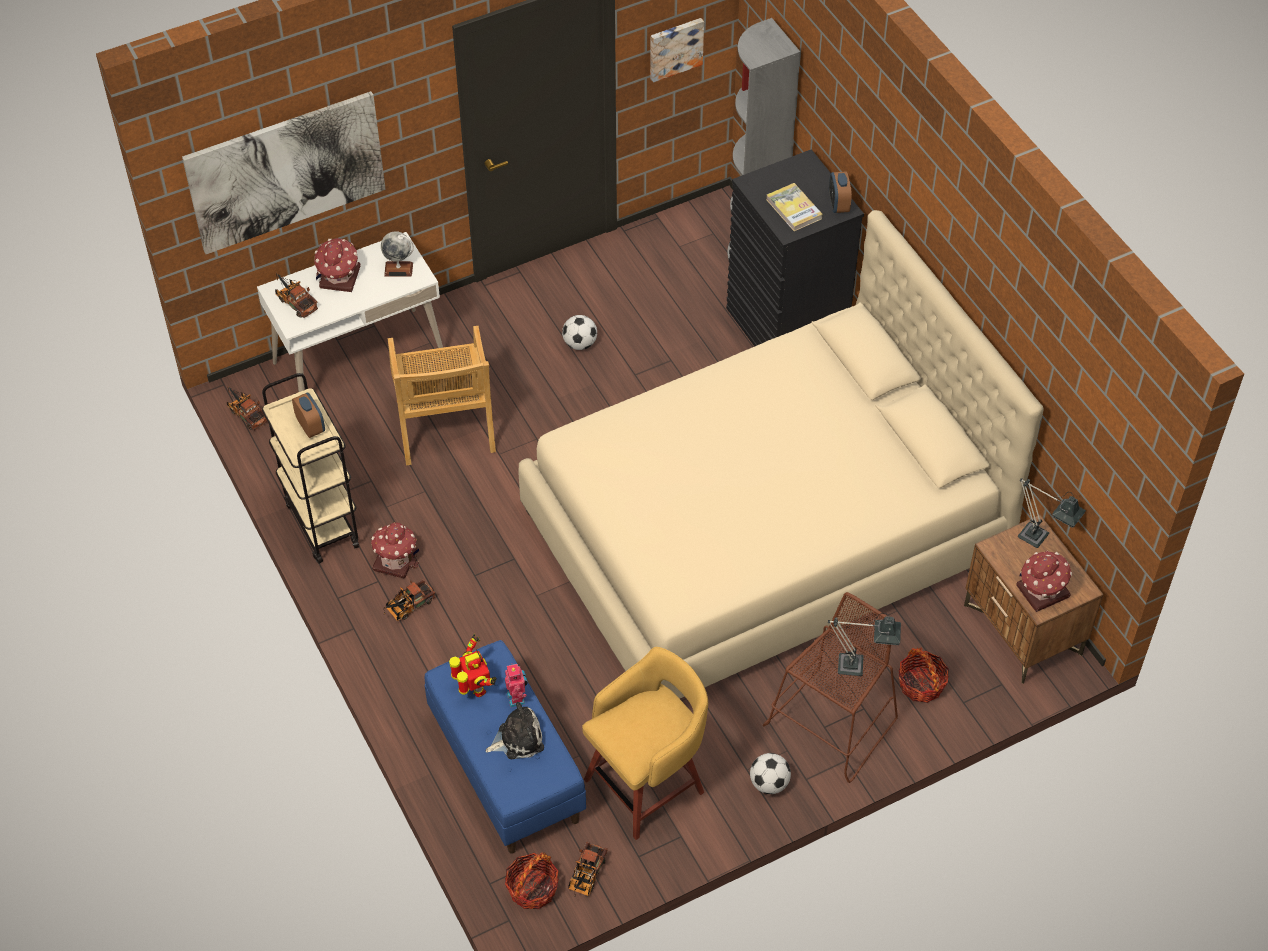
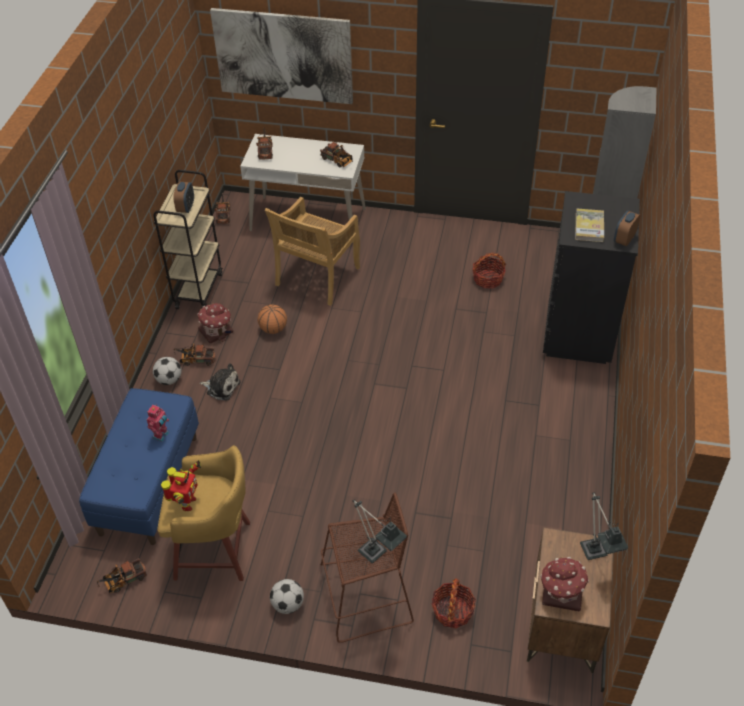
camera: 40 degrees right, 5 degrees down
(339, 278) = (301, 150): toy house -> none
(398, 269) = (338, 161): globe -> toy truck
(459, 518) = (273, 329): none -> basketball
(475, 689) = (145, 415): toy robot -> toy robot (187, 503)
(517, 739) = (136, 459): plush toy -> plush toy (221, 387)
(532, 889) = (87, 565): basket -> basket (487, 279)
(580, 343) = (440, 274): football -> football (169, 380)
(675, 48) = (595, 97): picture -> none
(765, 534) = (443, 447): beige bed -> none

